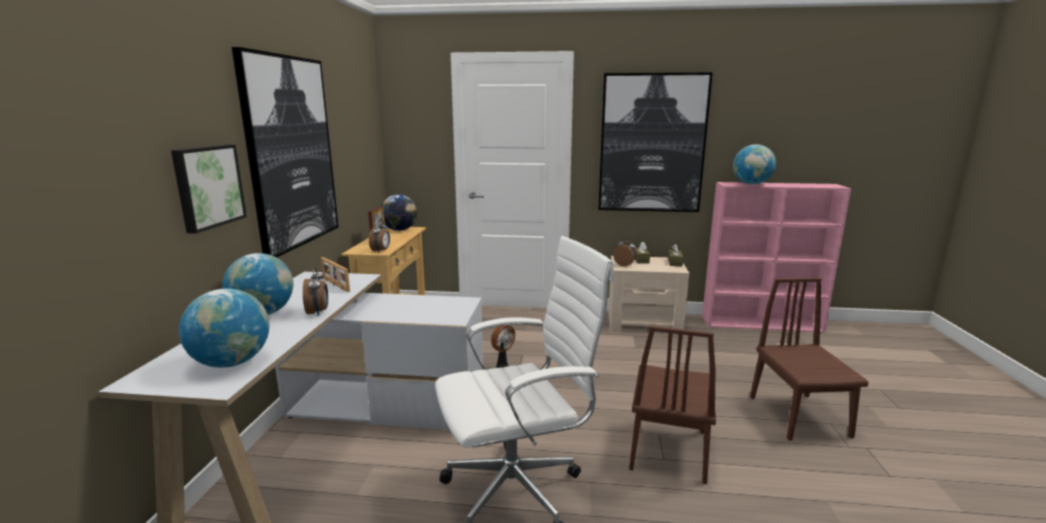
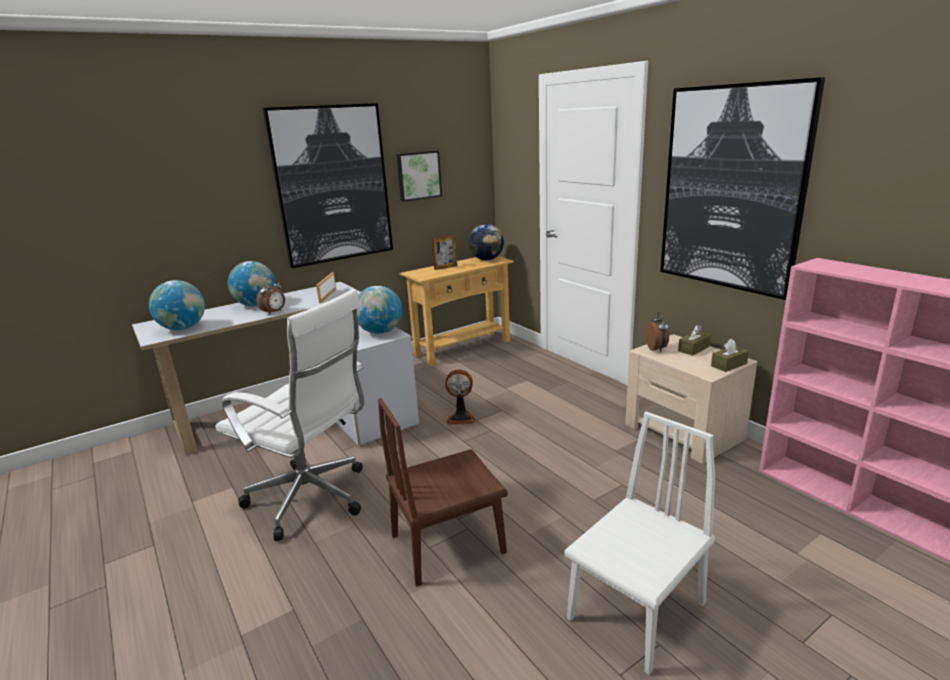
camera: 50 degrees right, 5 degrees up
(207, 186) = (231, 210): picture -> picture (418, 175)
(381, 251) = (425, 276): alarm clock -> none
(751, 184) = (856, 270): globe -> globe (380, 332)
(798, 416) = (636, 611): brown chair -> white chair

